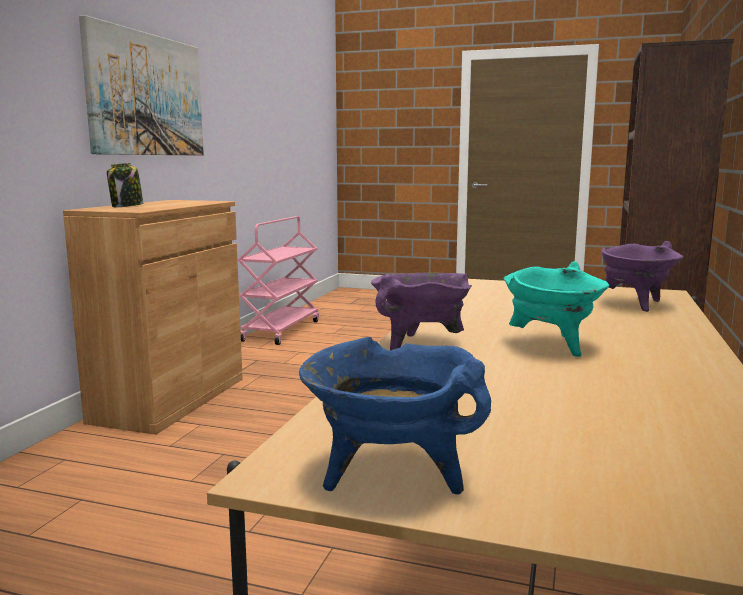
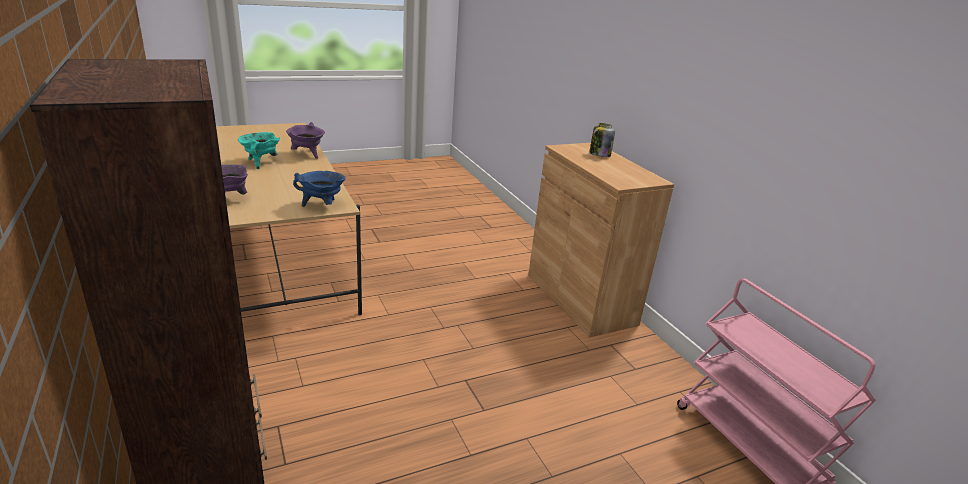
camera: 135 degrees right, 15 degrees up
(147, 95) = (691, 84): picture -> none
(390, 476) = (276, 128): blue cooking pot -> blue cooking pot (322, 206)

